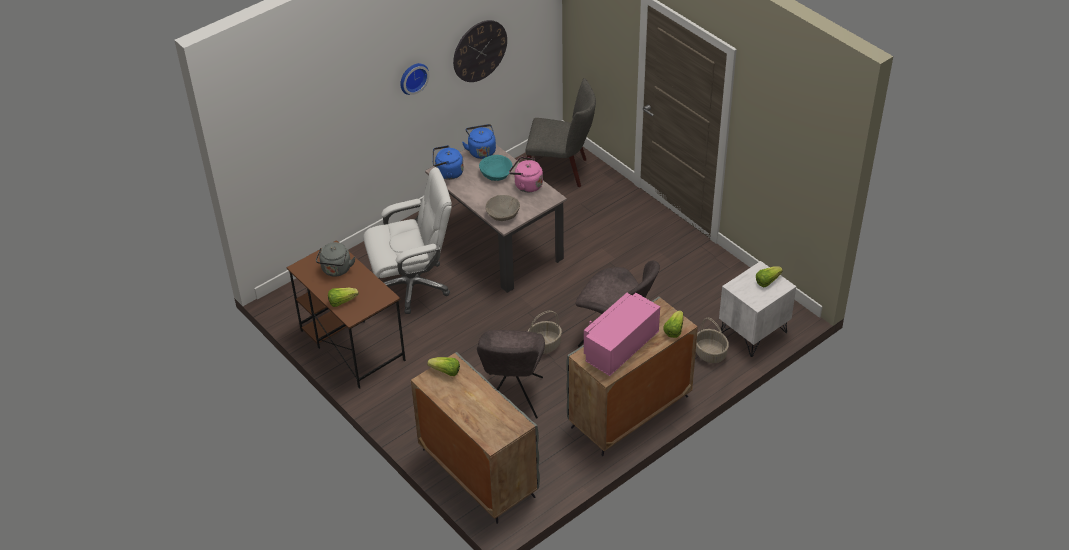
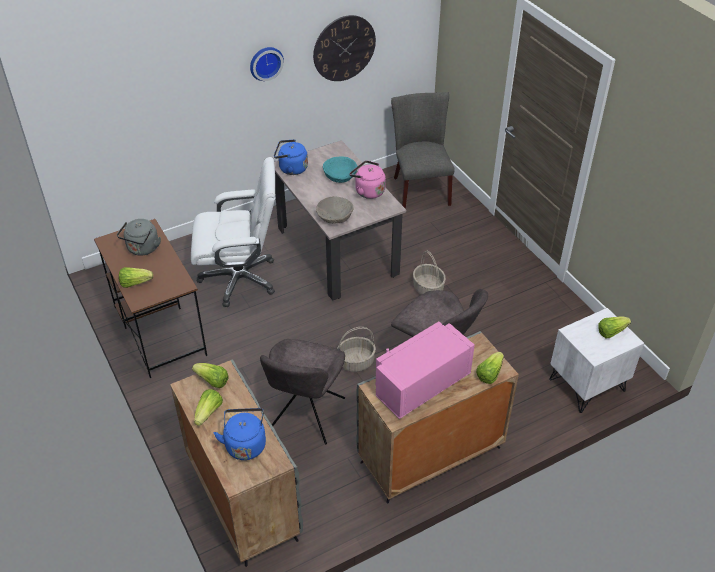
camera: 10 degrees right, 0 degrees up
(452, 397) = (209, 413): none -> lettuce
(481, 151) = (332, 152): blue kettle -> blue kettle (245, 444)
(561, 171) = (419, 188): grey chair -> grey chair turned 120 degrees counterclockwise
(711, 353) = (535, 401): basket -> basket (428, 288)

